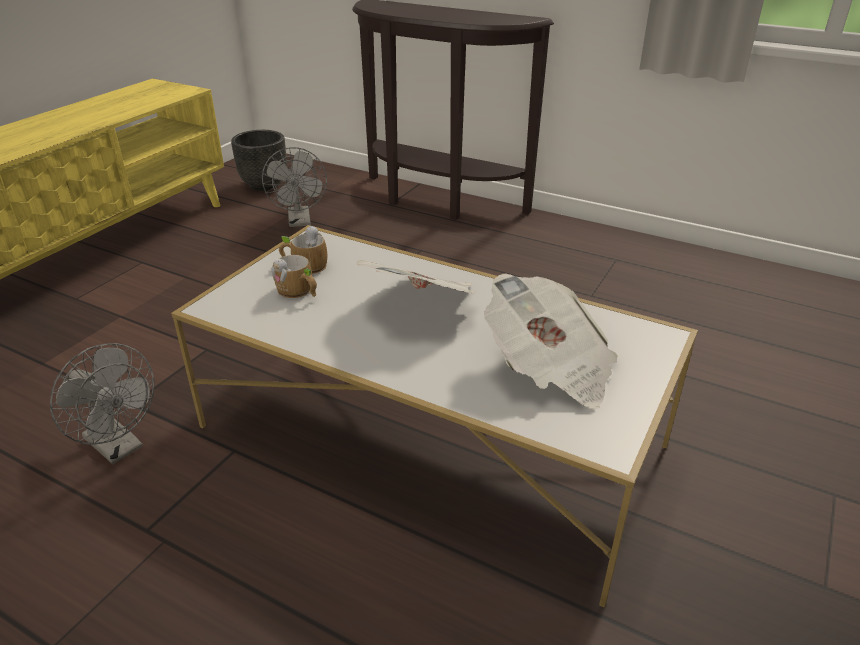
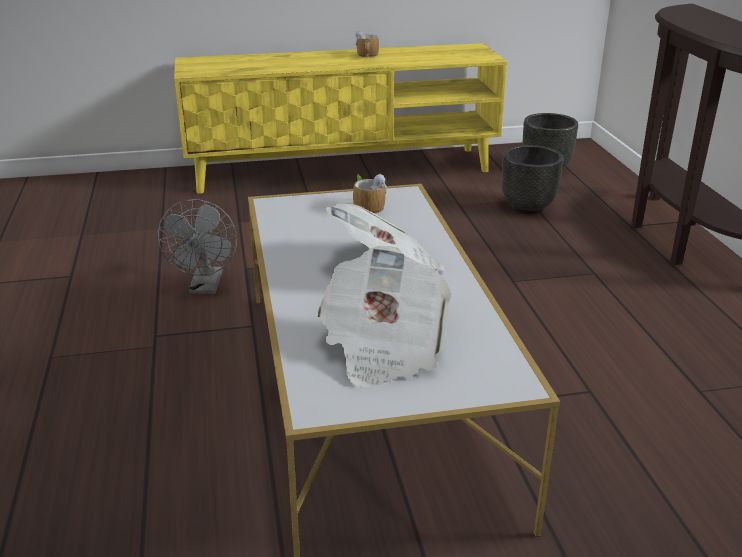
camera: 50 degrees right, 5 degrees down
(298, 292) = (331, 219): mug -> mug (367, 56)
(300, 222) = (528, 207): grey fan -> black planter

